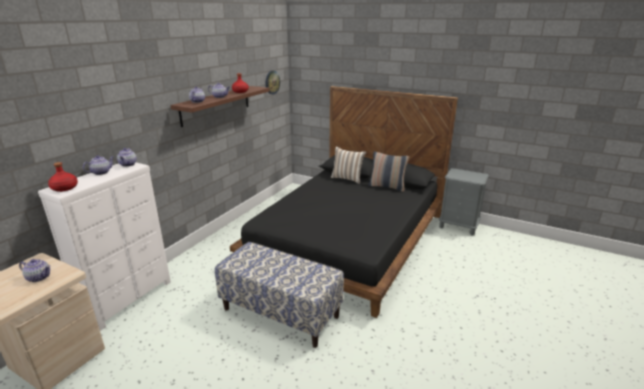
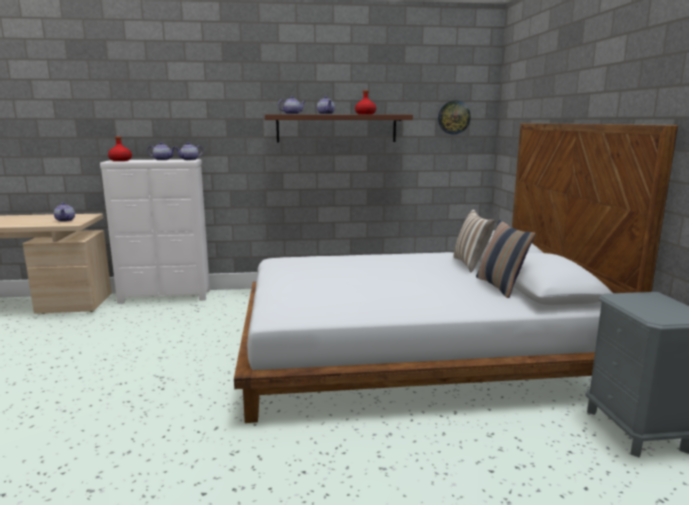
camera: 55 degrees right, 10 degrees down
(281, 312) = (201, 361): bench -> none
(349, 239) = (409, 350): black bed -> white bed

